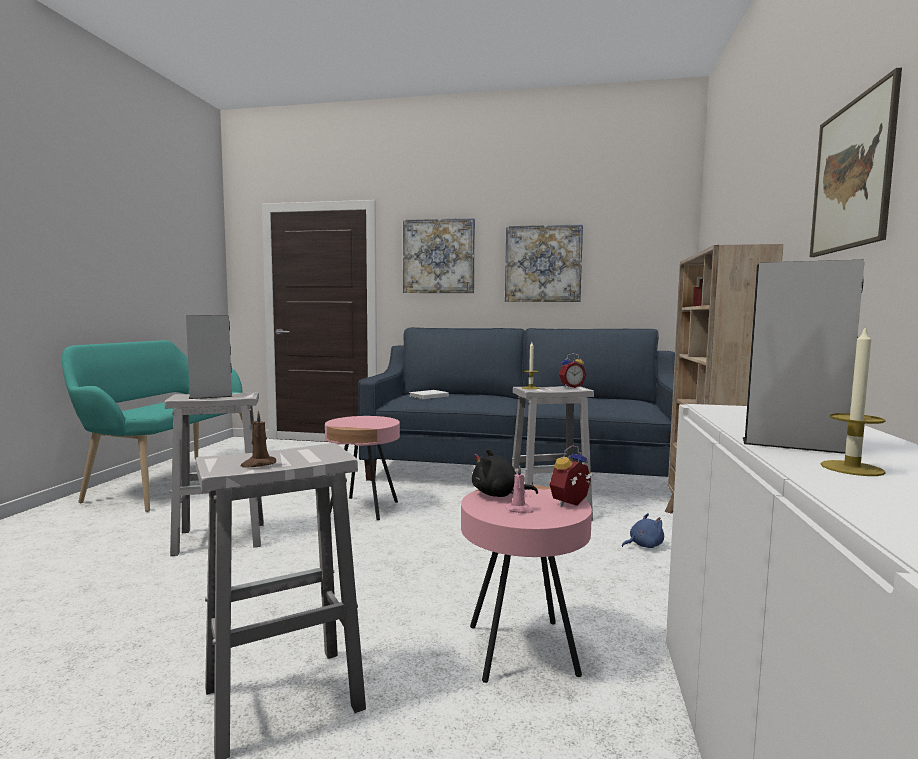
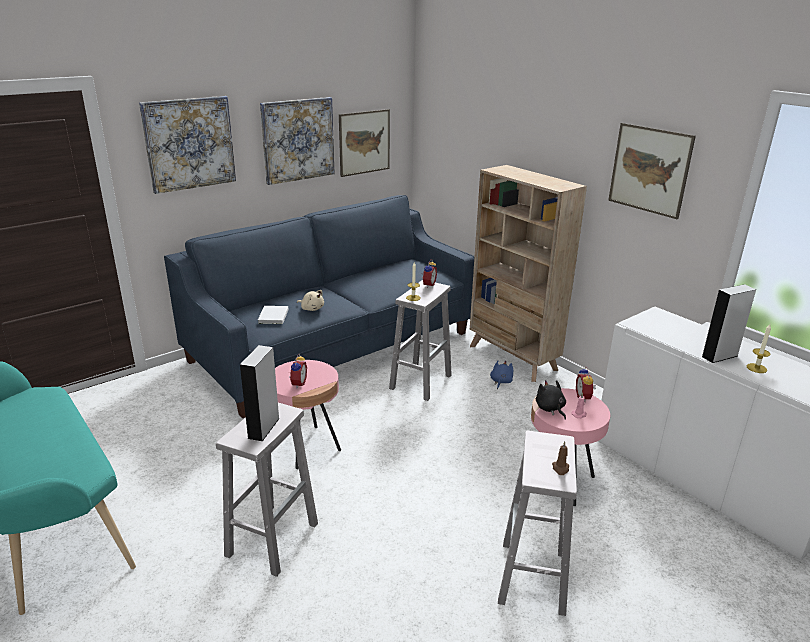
camera: 50 degrees left, 20 degrees up
(349, 423) = (297, 383): none -> alarm clock
(466, 399) = (311, 308): none -> beige plush toy
(498, 495) = (550, 409): black plush toy -> black plush toy turned 105 degrees clockwise
(624, 274) = (364, 142): none -> picture

